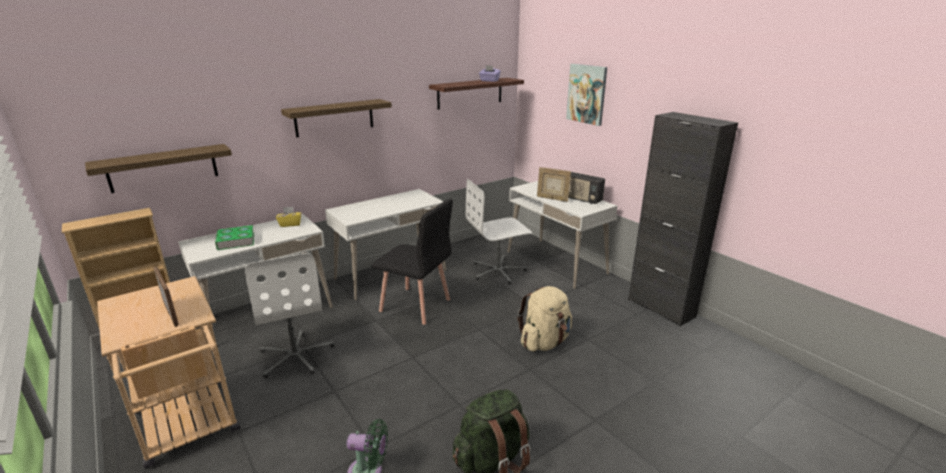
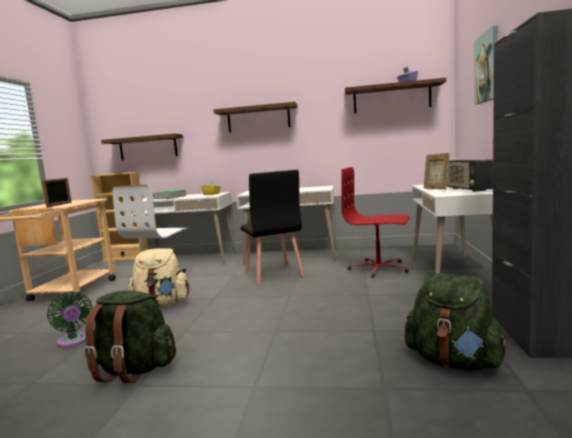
camera: 45 degrees right, 15 degrees down
(498, 271) = (379, 268): white office chair -> red office chair
(544, 342) = (326, 319): beige backpack -> beige backpack (162, 304)
(656, 345) = (453, 361): none -> green backpack

